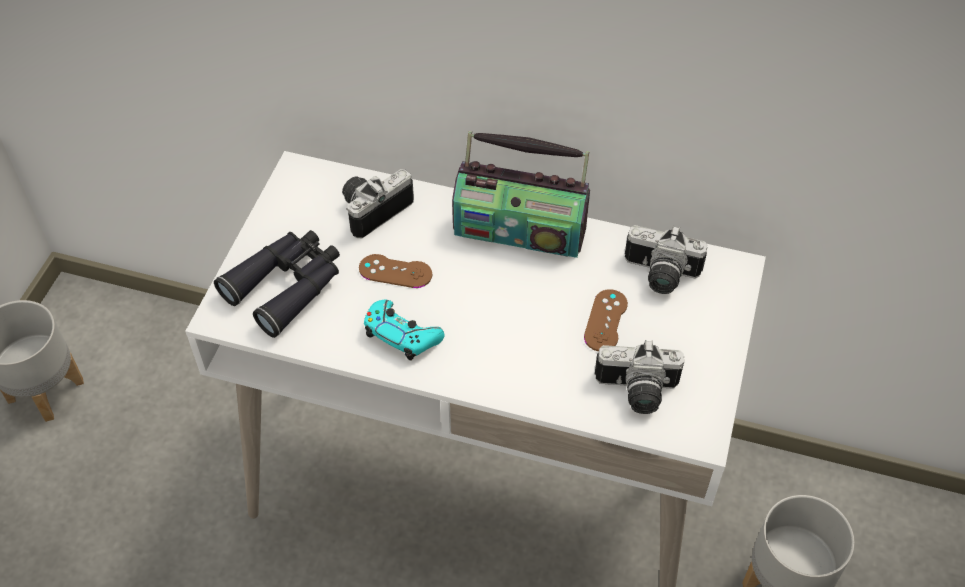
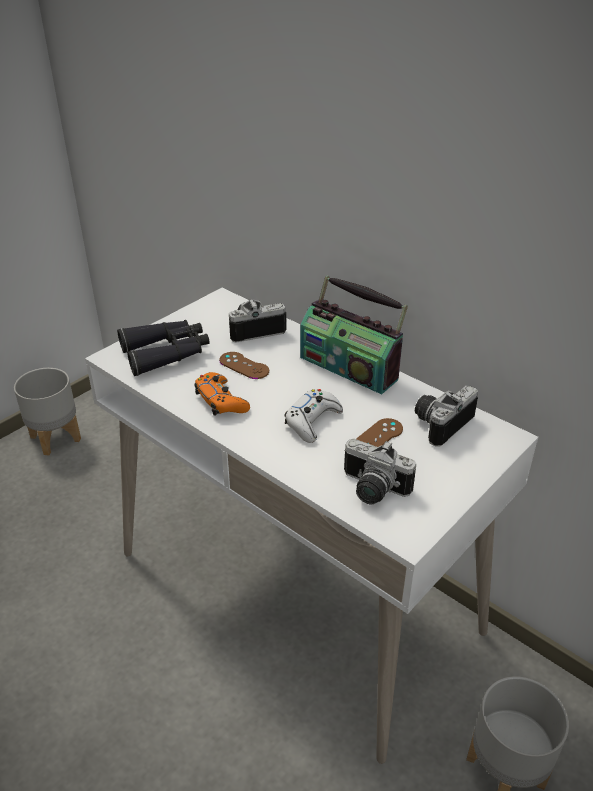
camera: 25 degrees right, 15 degrees down
(402, 335) = (221, 401): turquoise game controller -> orange game controller
(523, 325) = (312, 421): none -> white game controller
(659, 276) = (439, 423): camera -> camera turned 90 degrees clockwise

